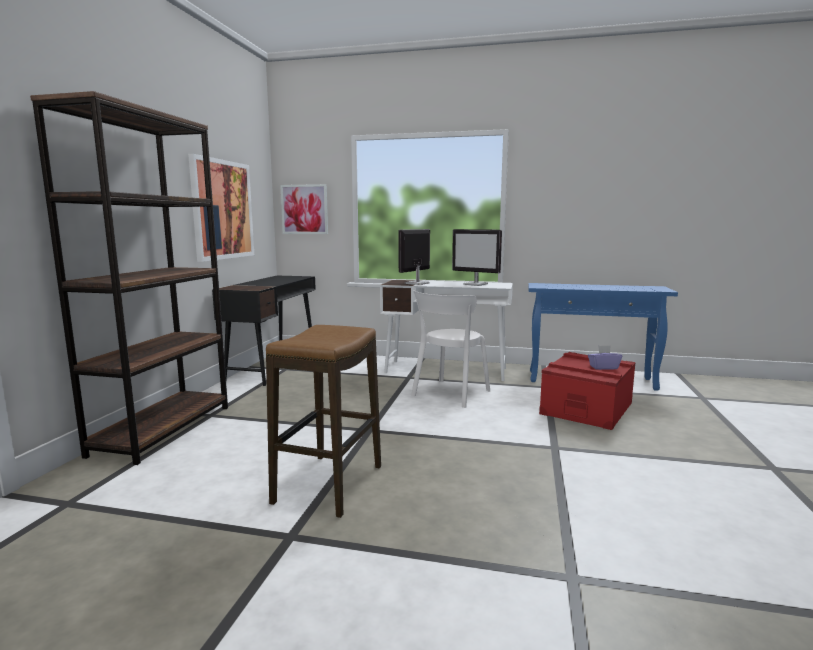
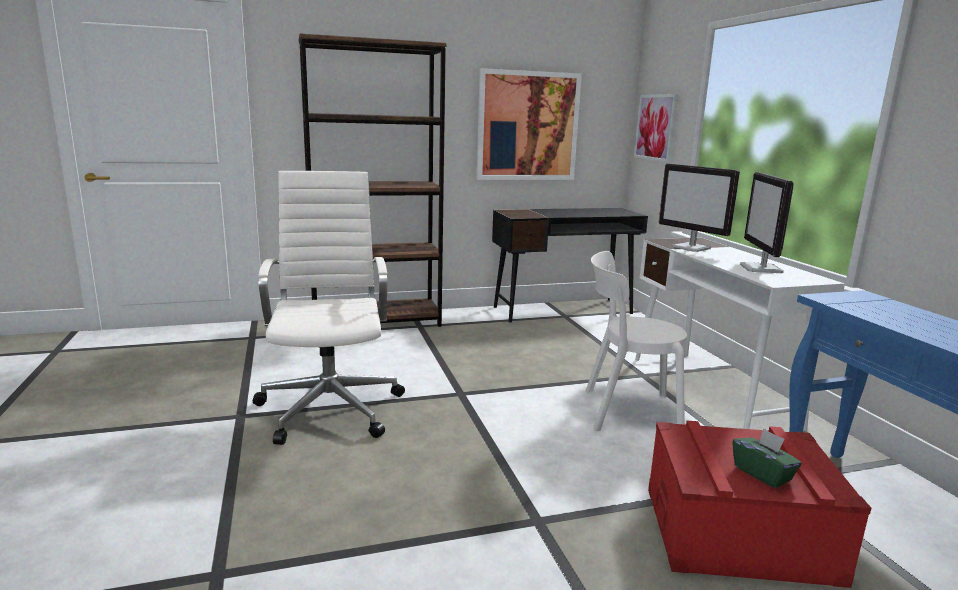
camera: 60 degrees right, 5 degrees up
(329, 484) = (331, 407): stool -> white office chair
(416, 283) = (692, 248): monitor -> monitor turned 135 degrees counterclockwise
(603, 367) = (762, 474): purple tissue box -> green tissue box

